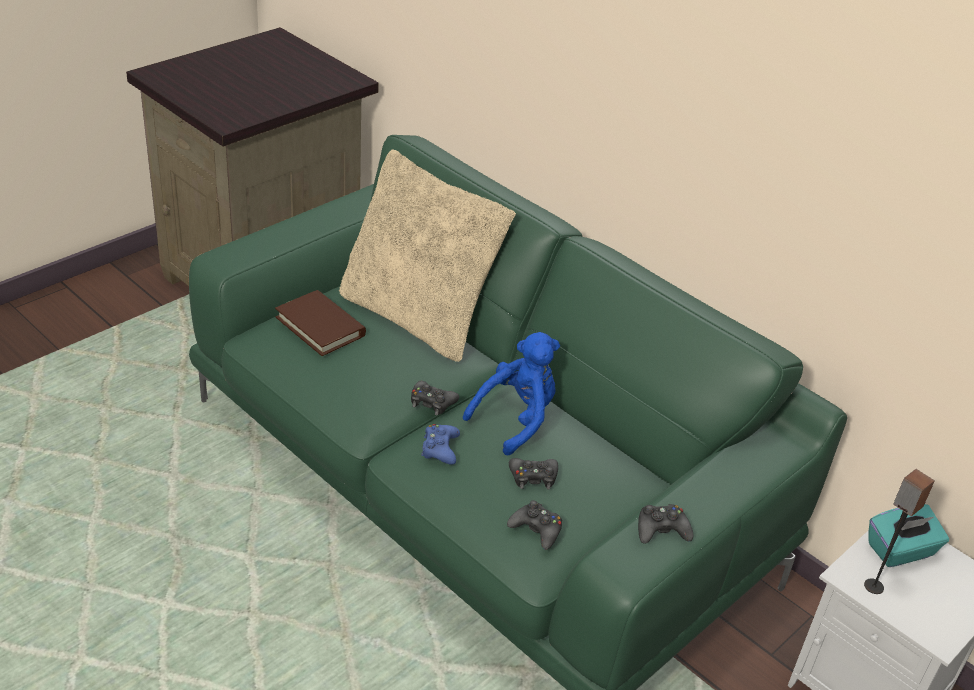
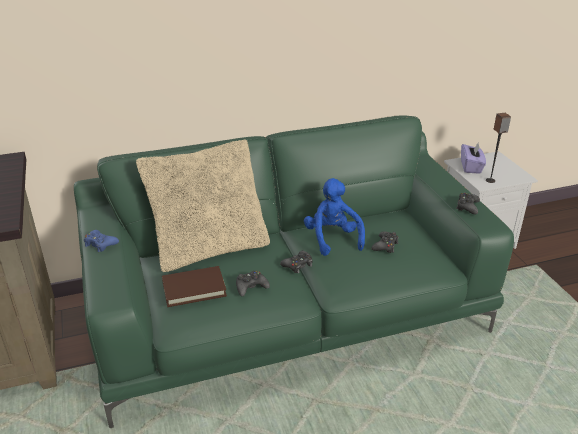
camera: 60 degrees left, 5 degrees down
(440, 449) = (342, 273): blue game controller -> blue game controller (100, 244)
(536, 529) = (424, 258): black game controller -> black game controller (251, 287)
(900, 551) = (471, 167): turquoise tissue box -> purple tissue box

